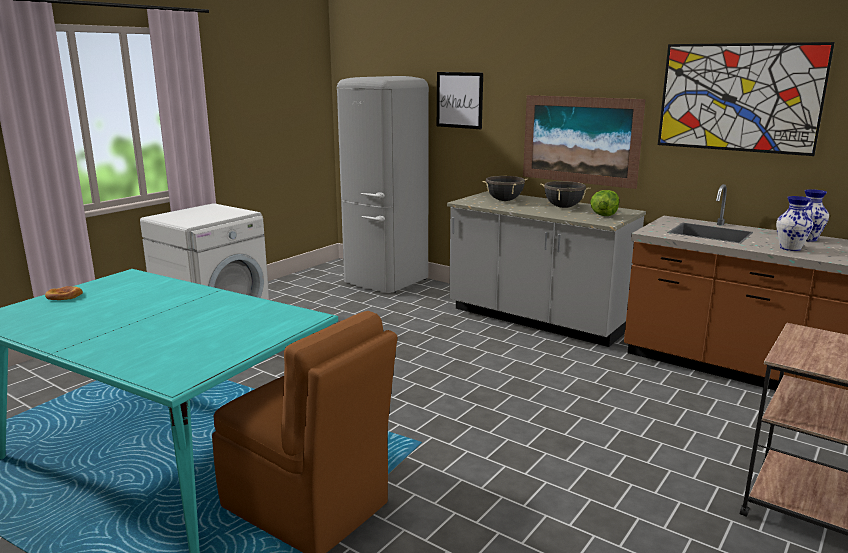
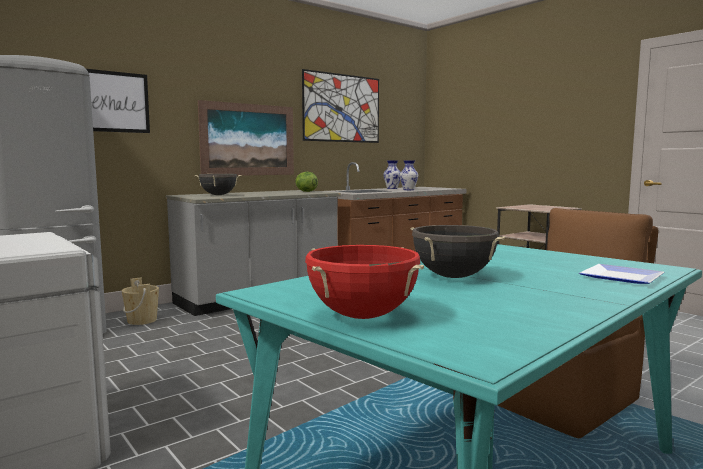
camera: 75 degrees left, 10 degrees down
(64, 296) = (363, 316): bread -> red cooking pot
(134, 359) = (623, 278): none -> plate
(429, 295) = (142, 320): none -> beige bucket
(563, 207) = (267, 192): black cooking pot -> black cooking pot (453, 277)

